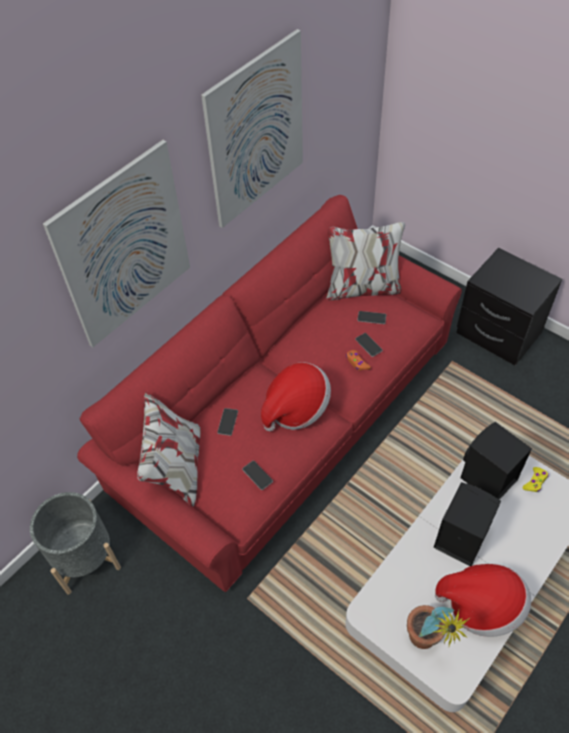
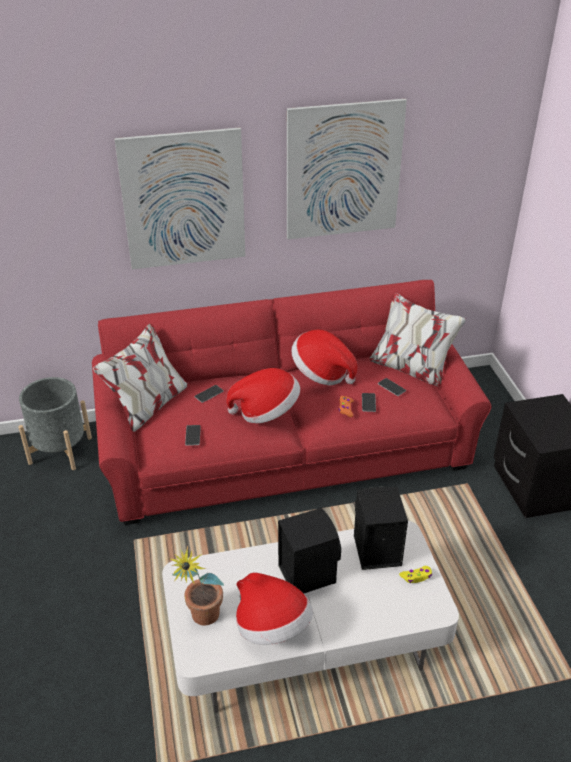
camera: 35 degrees right, 15 degrees down
(302, 337) = (322, 373): none -> hat

